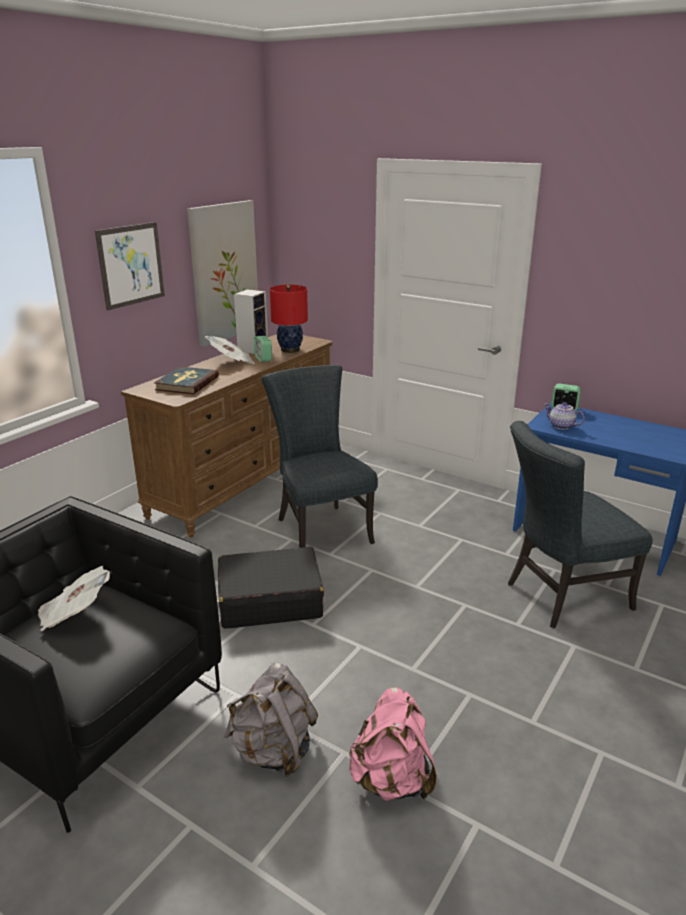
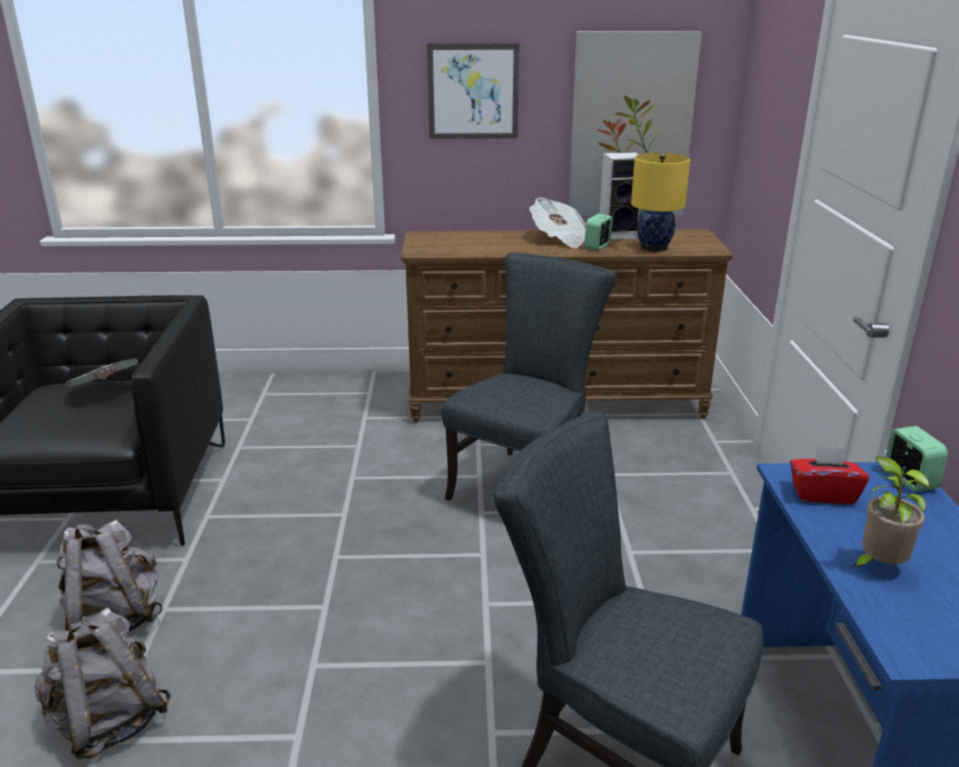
camera: 55 degrees right, 0 degrees up
(186, 383) = (466, 243): book -> none
(269, 600) = (352, 511): black suitcase -> none
(290, 350) = (653, 247): red table lamp -> yellow table lamp
(392, 780) = (108, 723): pink backpack -> grey backpack
(561, 426) = (823, 494): teapot -> red tissue box
(619, 438) = (878, 566): none -> potted plant

